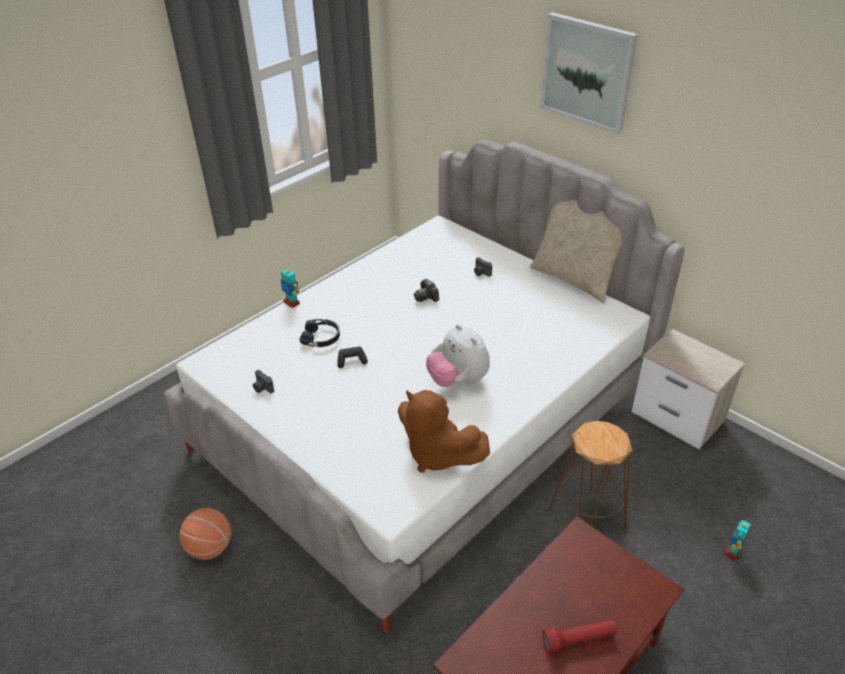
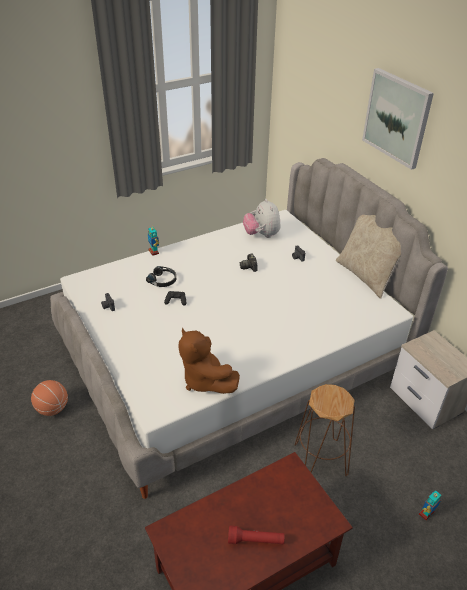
camera: 15 degrees right, 0 degrees up
(458, 380) = (244, 331): plush toy -> plush toy (261, 235)

